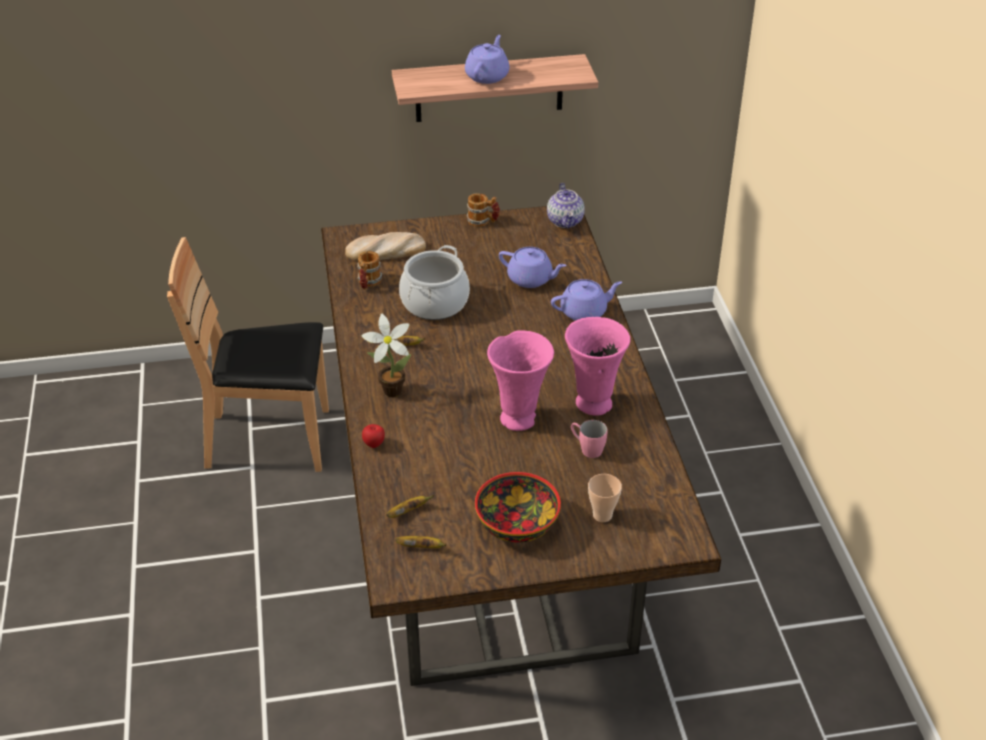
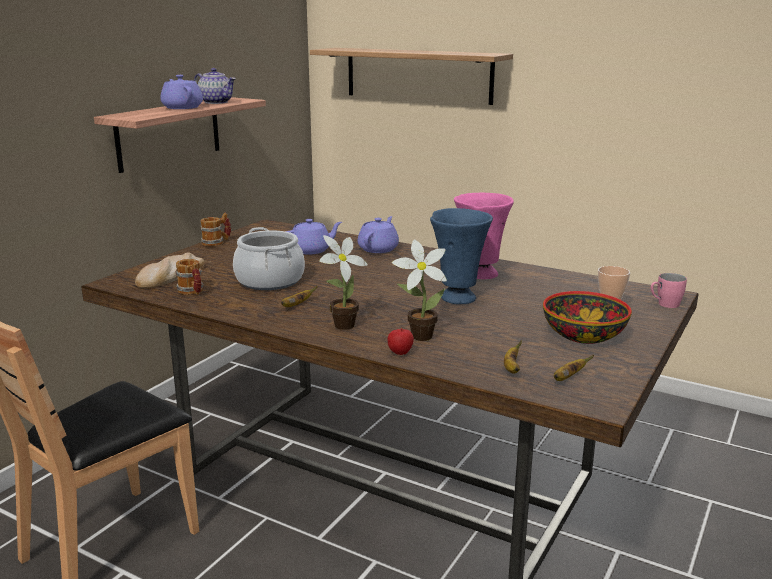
camera: 50 degrees left, 20 degrees down
(415, 437) = (418, 336): none -> potted plant
(519, 418) = (458, 297): pink vase -> blue vase
(565, 221) = (274, 226): teapot -> teapot (216, 102)
(587, 448) = (527, 290): pink mug -> pink mug (664, 305)
(806, 104) = (418, 75): none -> shelf

